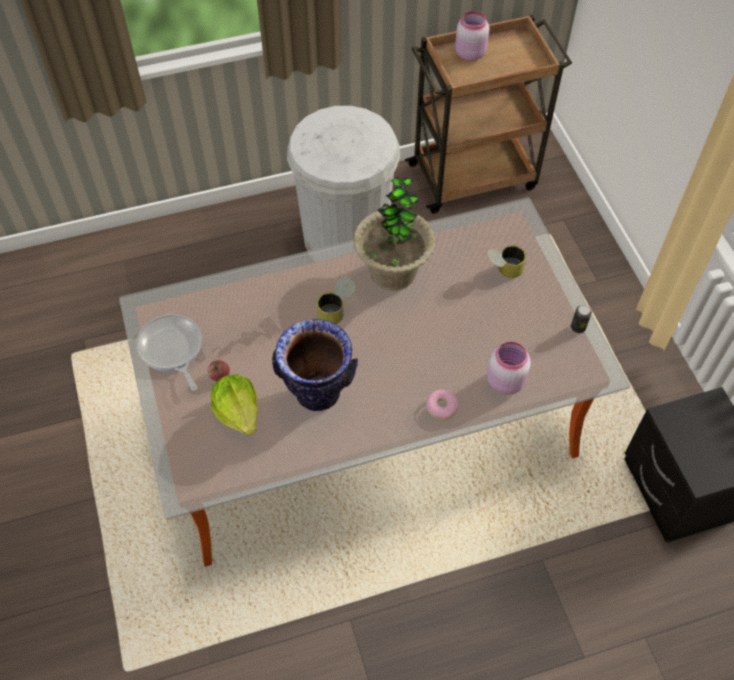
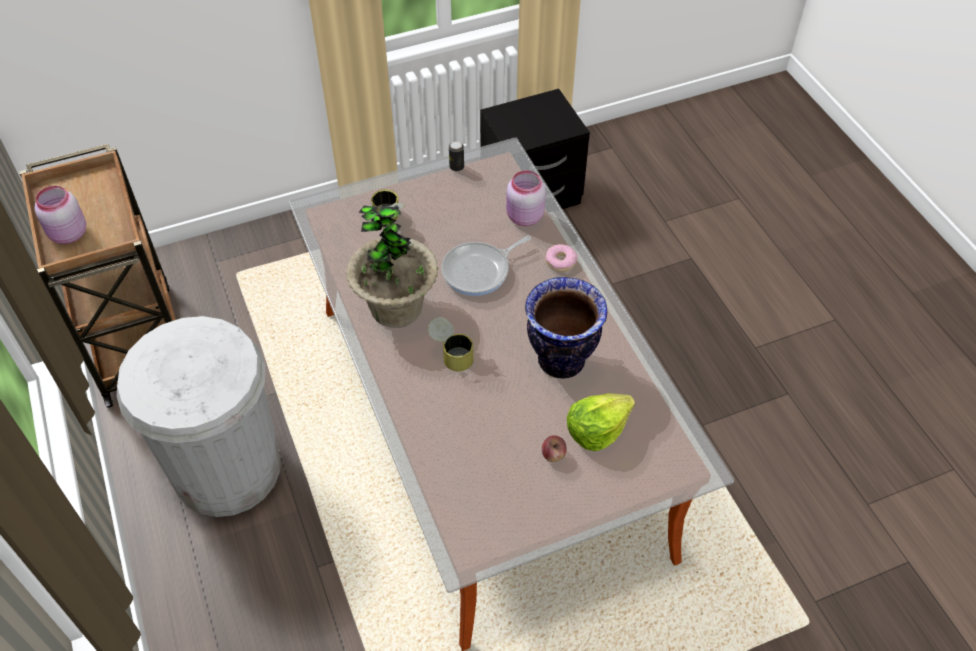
camera: 95 degrees left, 5 degrees down
(171, 349) = (524, 511): frying pan -> frying pan (479, 271)

